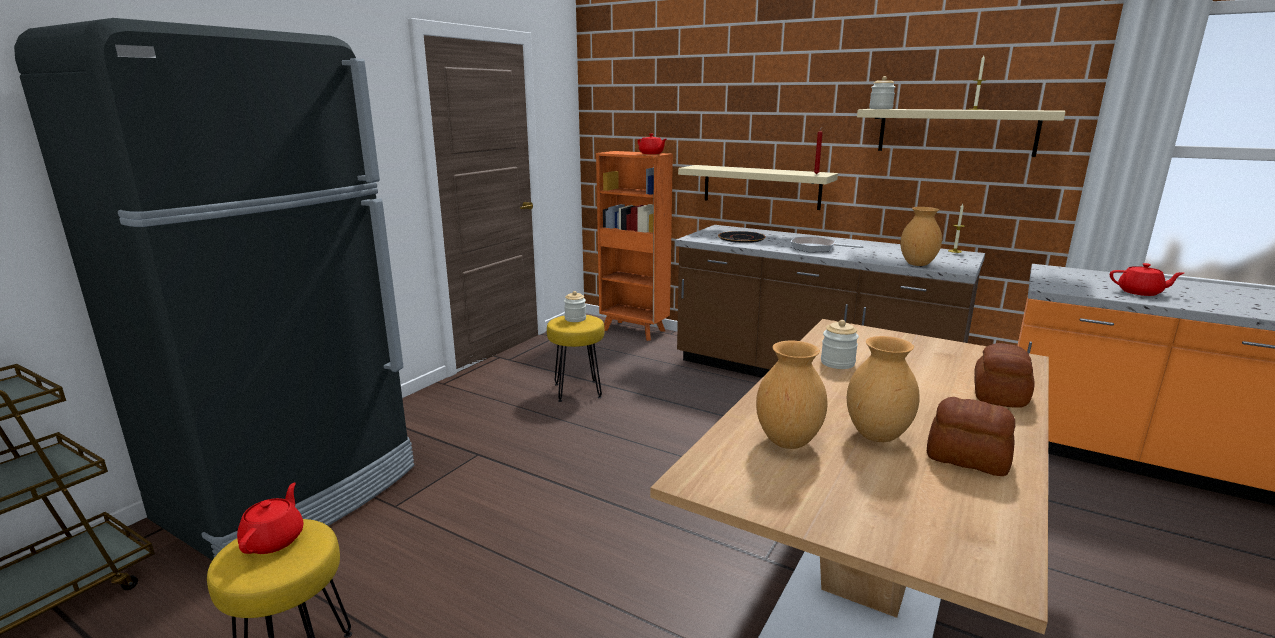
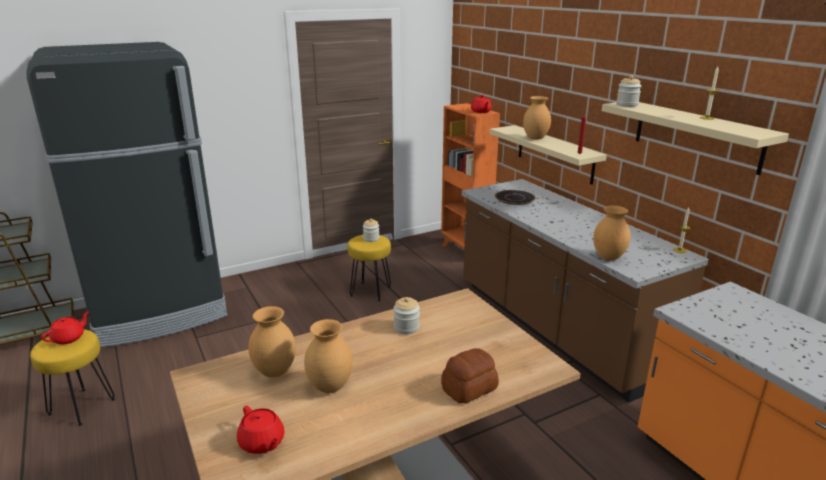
camera: 30 degrees right, 5 degrees up
(744, 169) = (535, 138): none -> brown vase
(816, 248) = (554, 221): frying pan -> none
(968, 459) = (353, 422): bread -> none
(1140, 292) = (765, 341): red teapot -> red teapot (262, 443)

